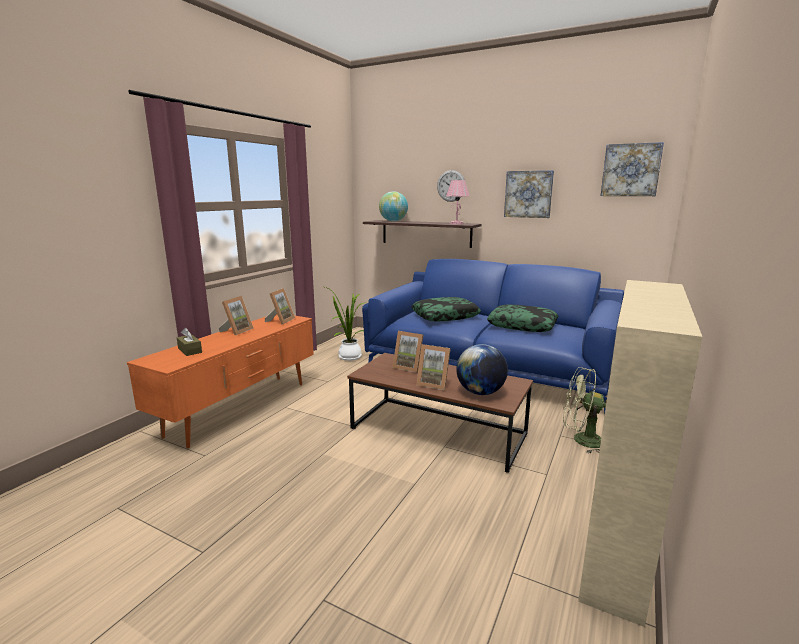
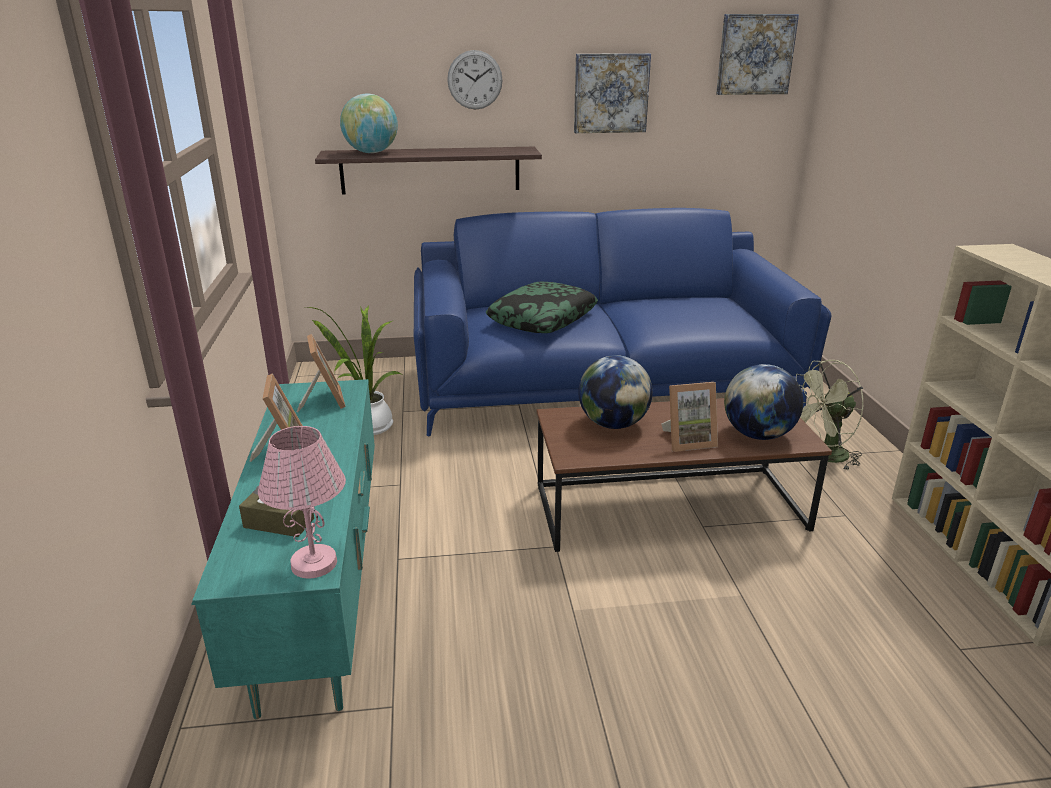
camera: 35 degrees left, 10 degrees up
(241, 408) = (321, 594): orange tv stand -> turquoise tv stand
(409, 367) = (613, 424): picture frame -> globe
(457, 224) = (505, 151): pink table lamp -> pink table lamp (315, 563)
(522, 325) = (666, 311): pillow -> none

